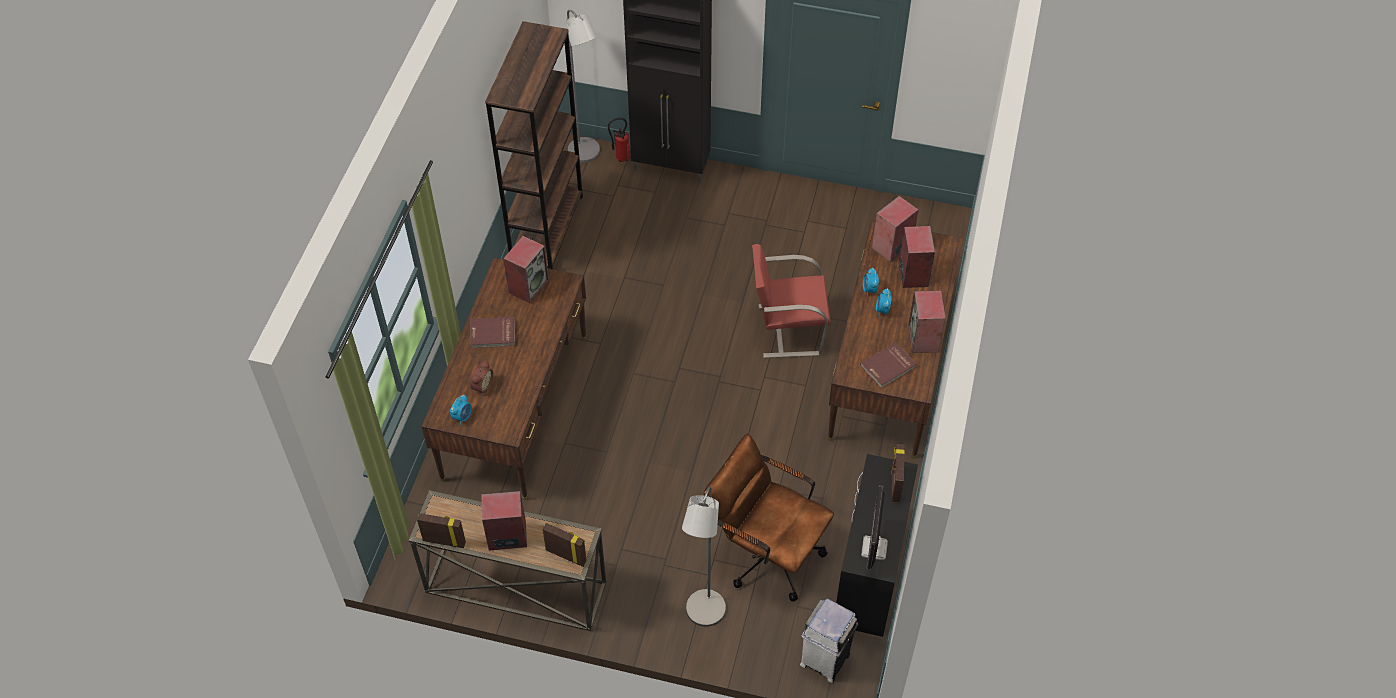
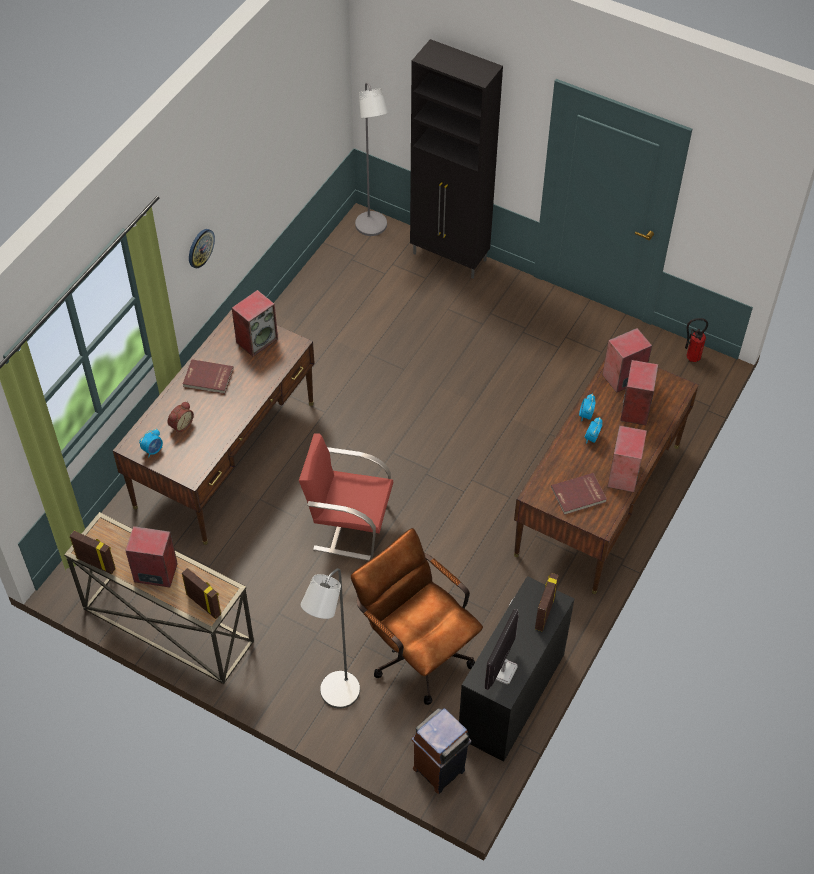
camera: 15 degrees right, 0 degrees up
(458, 205) = (200, 248): none -> wall clock
(547, 230) = (311, 293): brown bookcase -> none
(620, 158) = (403, 239): fire extinguisher -> fire extinguisher (690, 357)
(787, 329) = (510, 438): red chair -> red chair (349, 525)
(825, 659) = (439, 768): white trash can -> brown trash can

